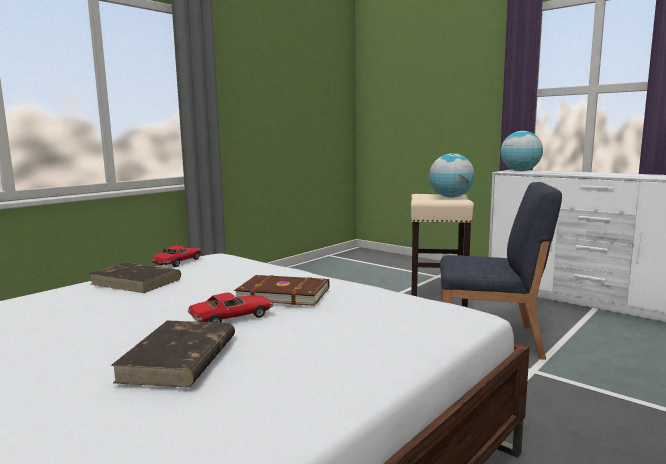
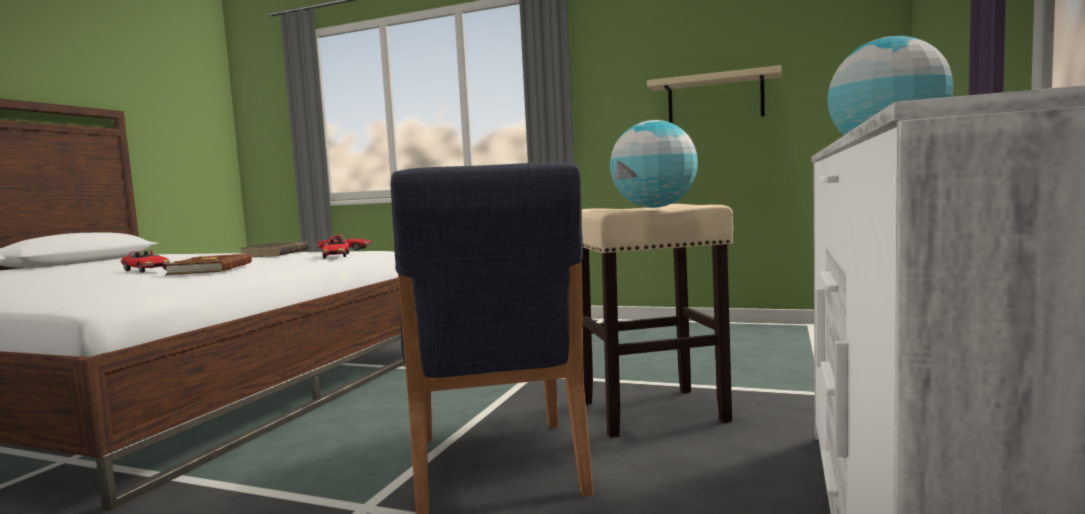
camera: 70 degrees right, 5 degrees down
(179, 359) = (66, 275): brown book -> none
(250, 263) = (336, 256): none -> toy car
(287, 120) = (715, 99): none -> beige shelf

